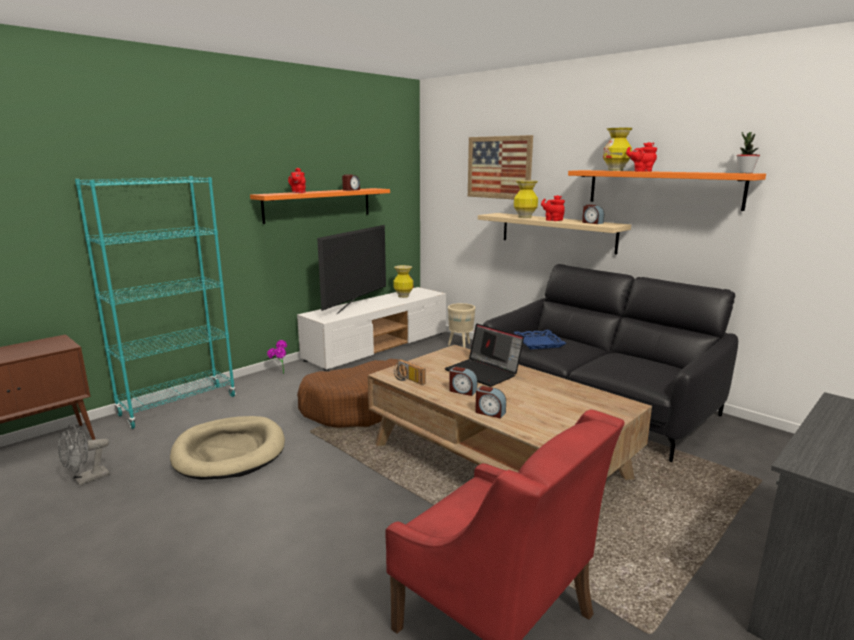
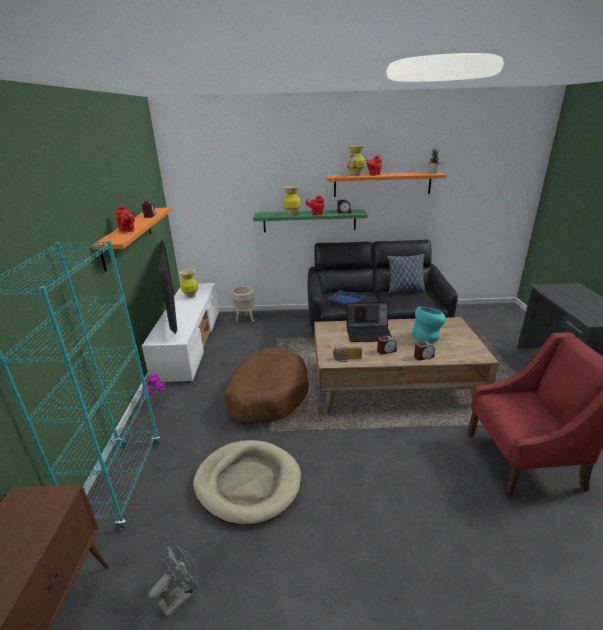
camera: 45 degrees left, 10 degrees up
(86, 479) = (180, 595): grey fan -> grey fan turned 135 degrees counterclockwise
(499, 167) = (252, 176): picture -> none
(545, 401) = (427, 336): none -> turquoise vase
(557, 232) = (309, 220): beige shelf -> green shelf
(648, 360) = (404, 290): none -> pillow

